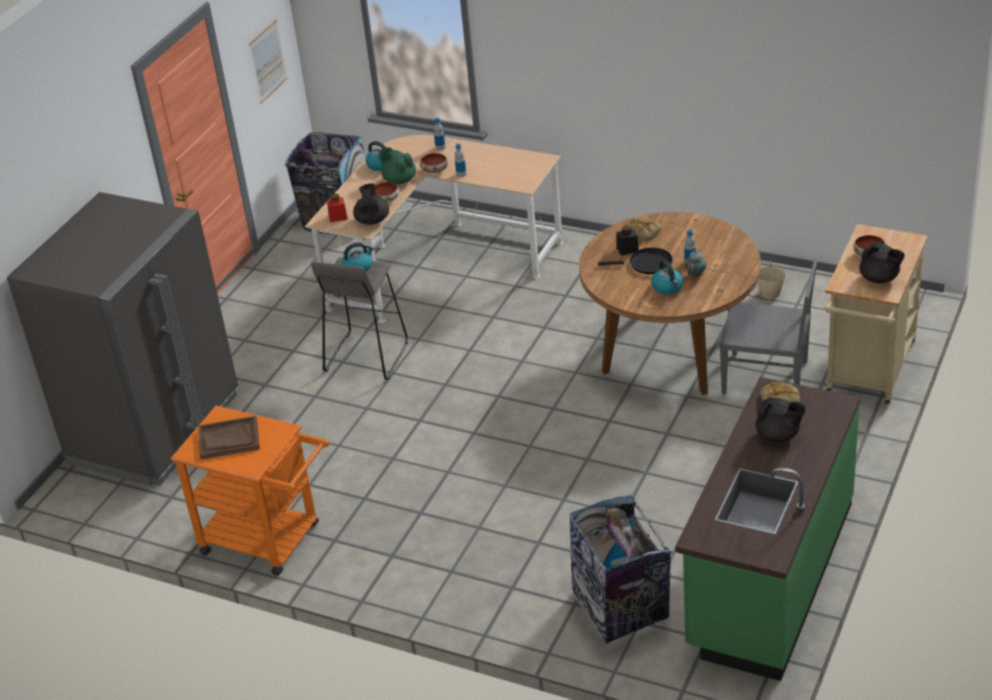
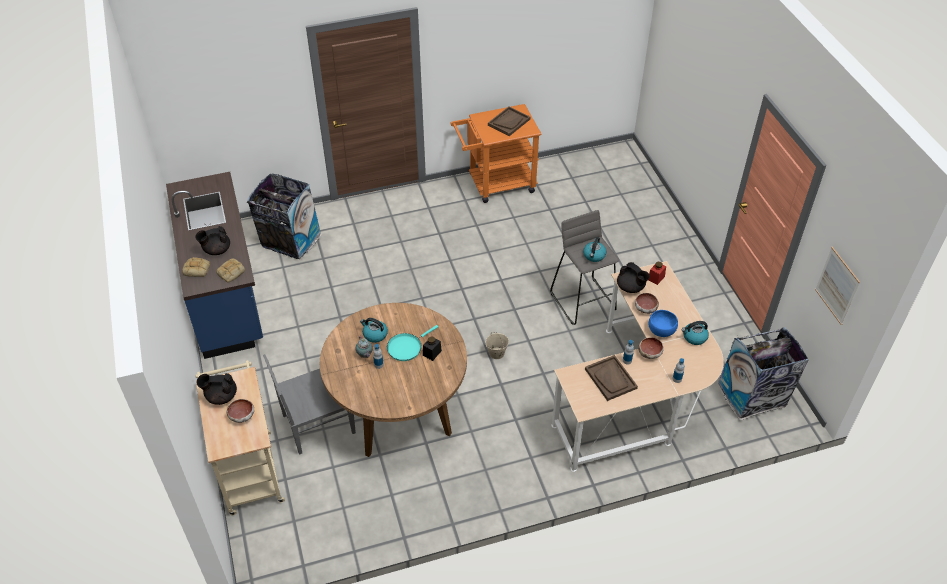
camera: 135 degrees right, 10 degrees up
(156, 429) = (632, 201): grey fridge -> none
(399, 180) = (661, 330): green teapot -> blue bowl
(493, 168) = (611, 379): none -> brown tray
(642, 232) = (437, 374): bread -> bread (197, 269)
(647, 264) = (406, 347): black frying pan -> turquoise frying pan
(769, 576) = (225, 294): green counter -> blue counter
(770, 293) = (371, 507): beige bucket -> beige bucket (496, 353)

